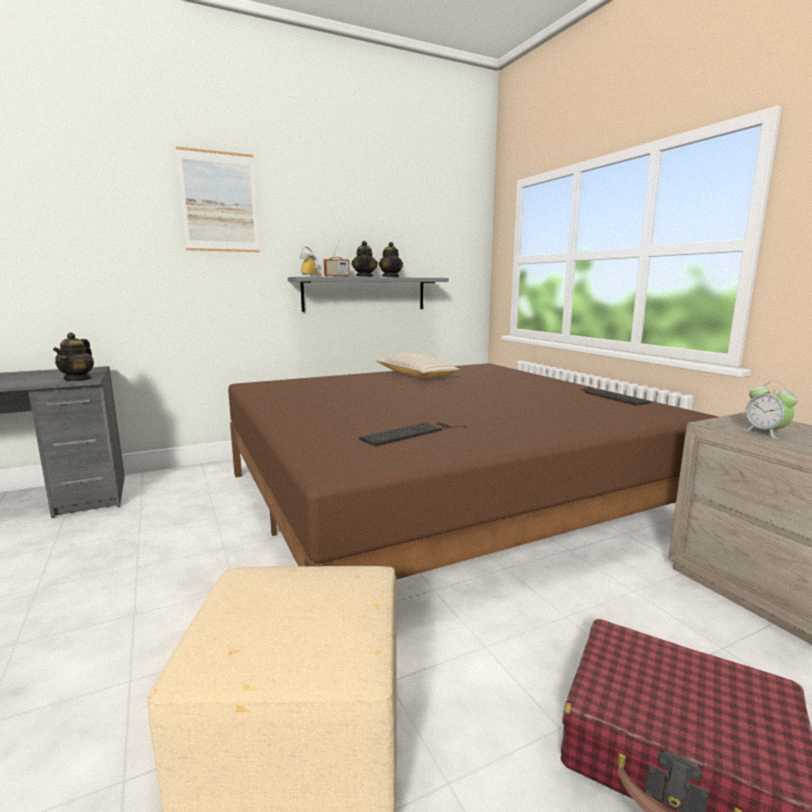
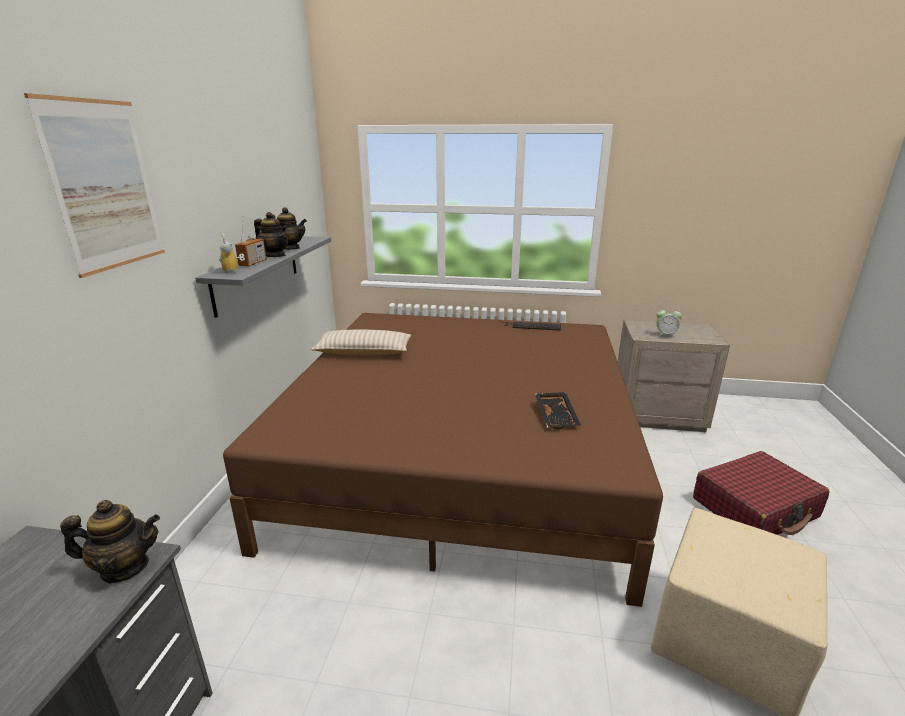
camera: 55 degrees left, 10 degrees up
(78, 379) = (125, 567): teapot -> teapot turned 45 degrees counterclockwise
(411, 433) = (557, 416): keyboard -> black tray

